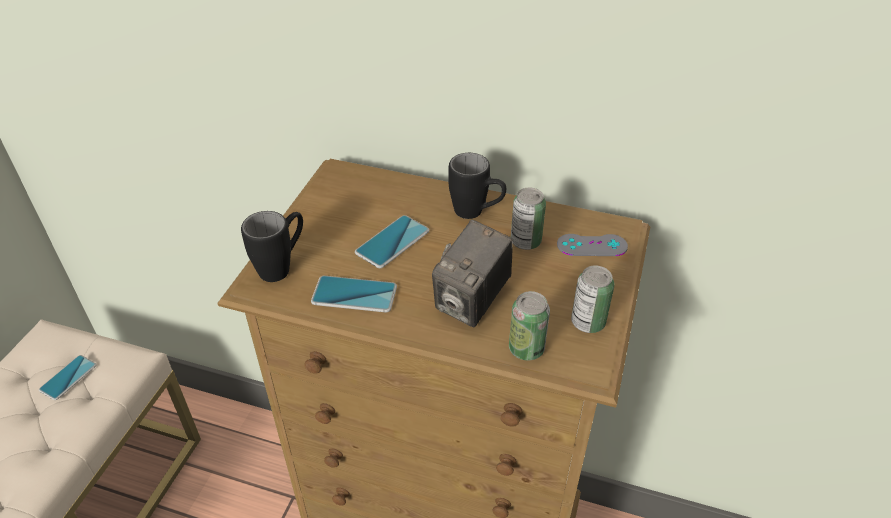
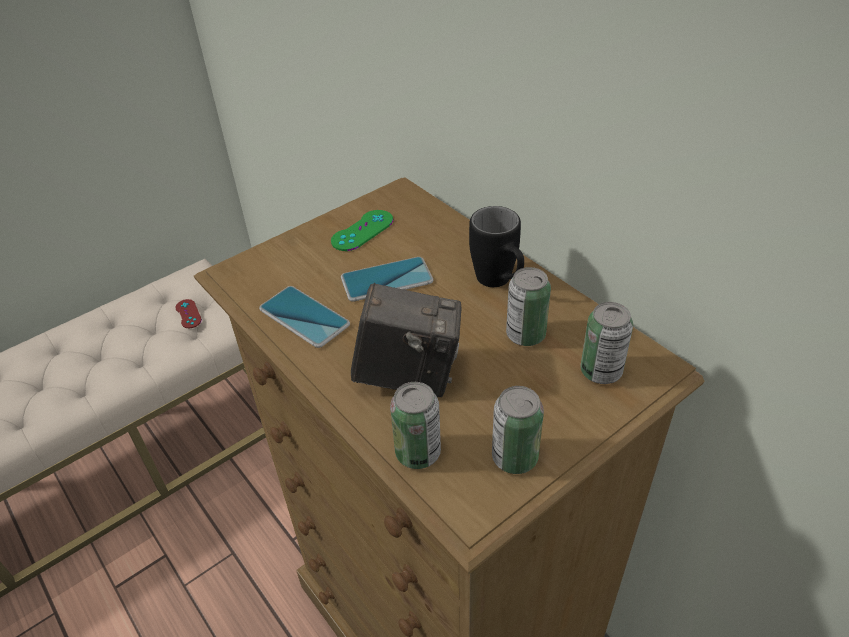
camera: 35 degrees right, 0 degrees up
(68, 378) = (188, 314): phone -> red game controller
(282, 266) = (269, 263): black mug -> none
(336, 212) = (362, 231): none -> green game controller
(472, 302) = (408, 375): camera -> camera turned 150 degrees counterclockwise
(592, 245) = (601, 371): grey game controller -> can

